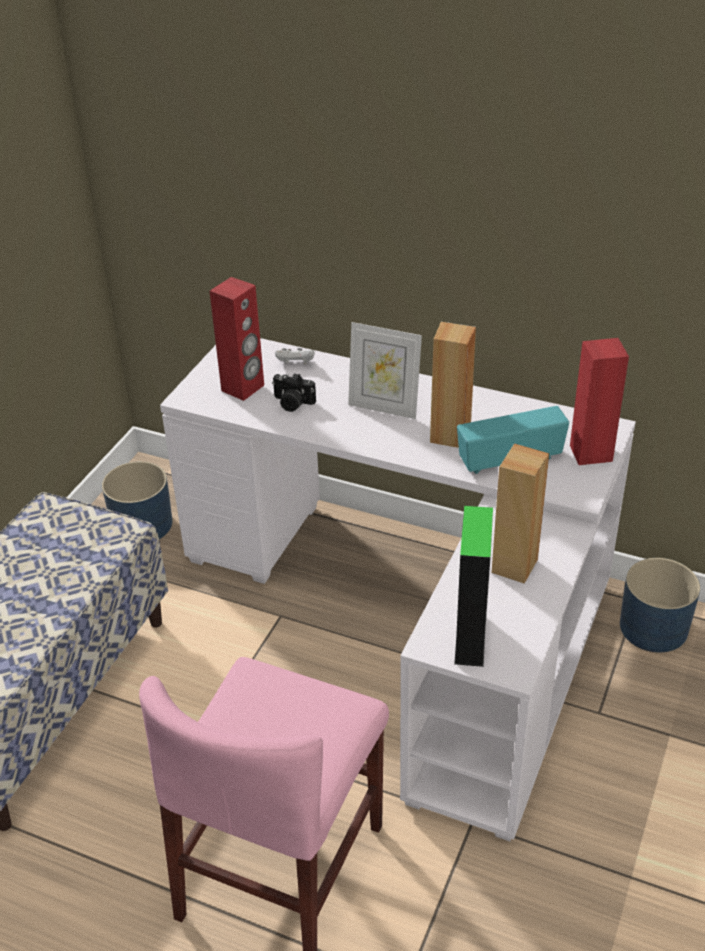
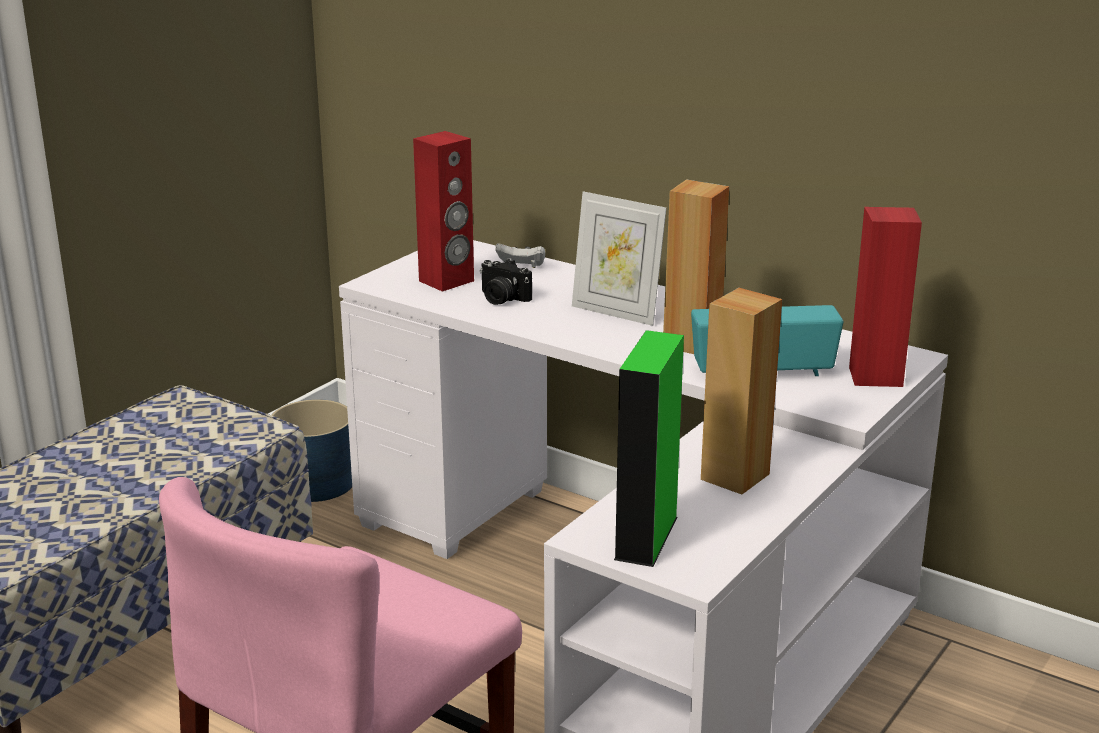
camera: 10 degrees right, 15 degrees down
(654, 627) = (969, 672): blue planter -> none

